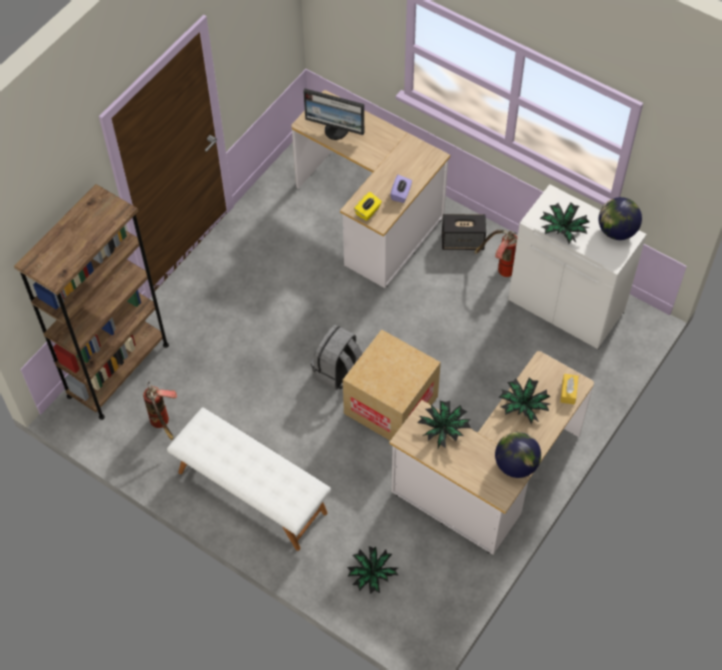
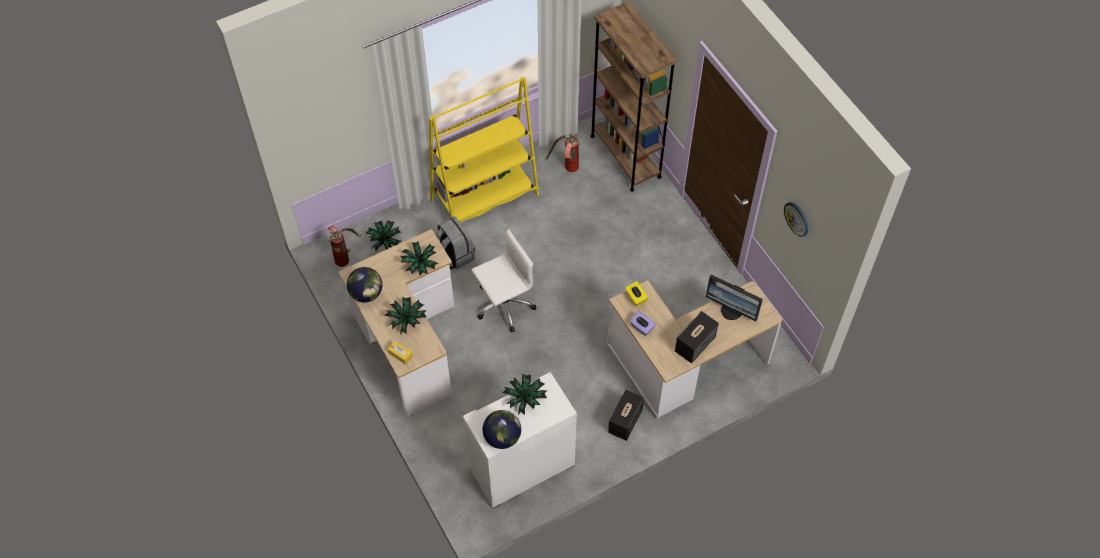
camera: 115 degrees right, 0 degrees up
(251, 493) = (485, 197): white bench -> yellow bookcase
(254, 38) = (797, 218): none -> wall clock
(336, 130) = (732, 310): monitor -> monitor turned 105 degrees counterclockwise
(338, 372) = (550, 284): grey backpack -> grey backpack (454, 255)
(391, 405) = (503, 305): cardboard box -> white office chair
(394, 146) = (695, 344): none -> speaker
(499, 269) = (583, 435): fire extinguisher -> fire extinguisher (345, 256)

